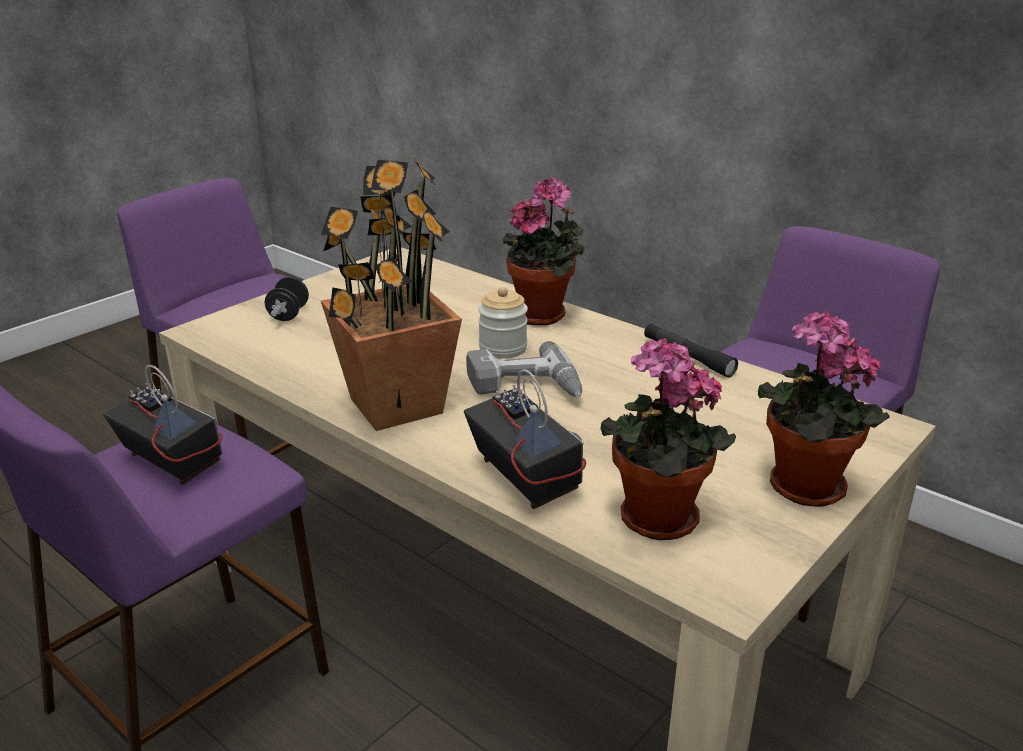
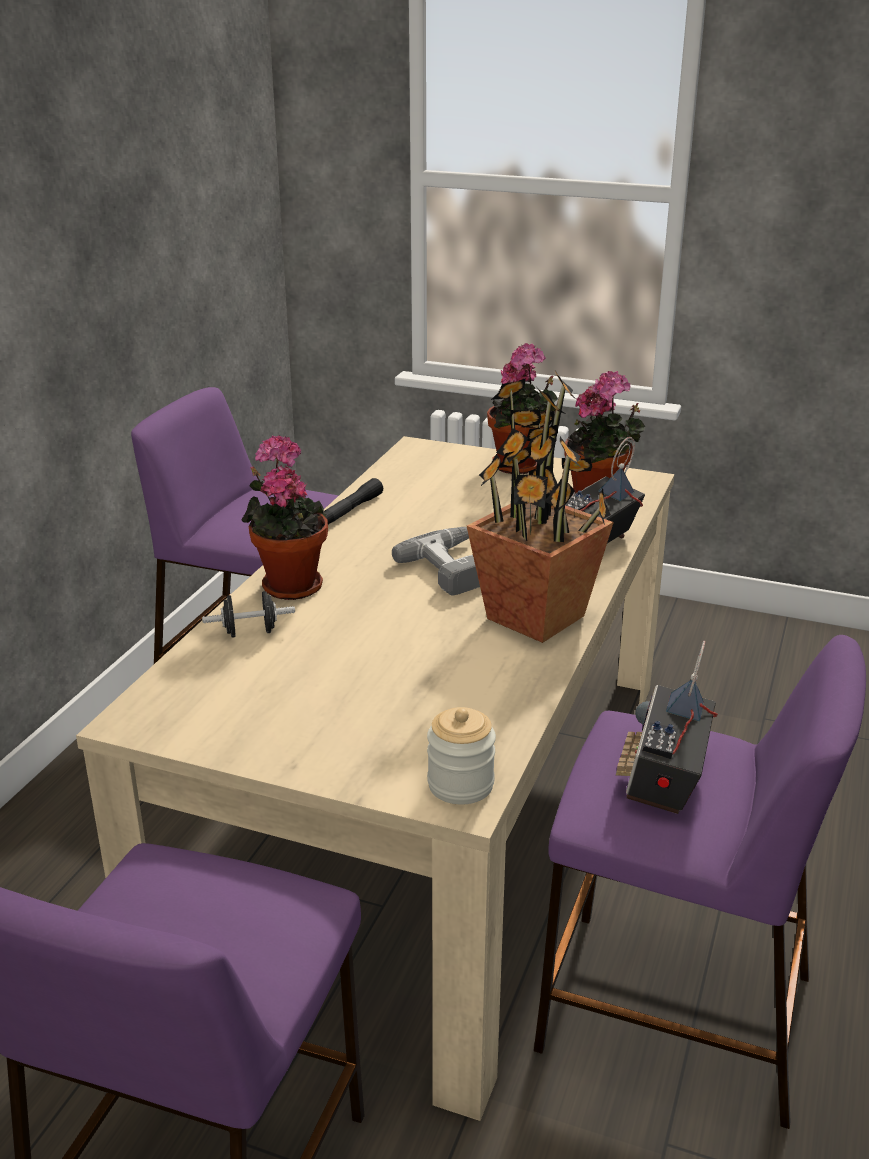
camera: 110 degrees left, 0 degrees up
(288, 314) = (375, 746): black dumbbell -> black dumbbell (250, 632)
(503, 348) = (384, 591): jar -> jar (460, 785)

